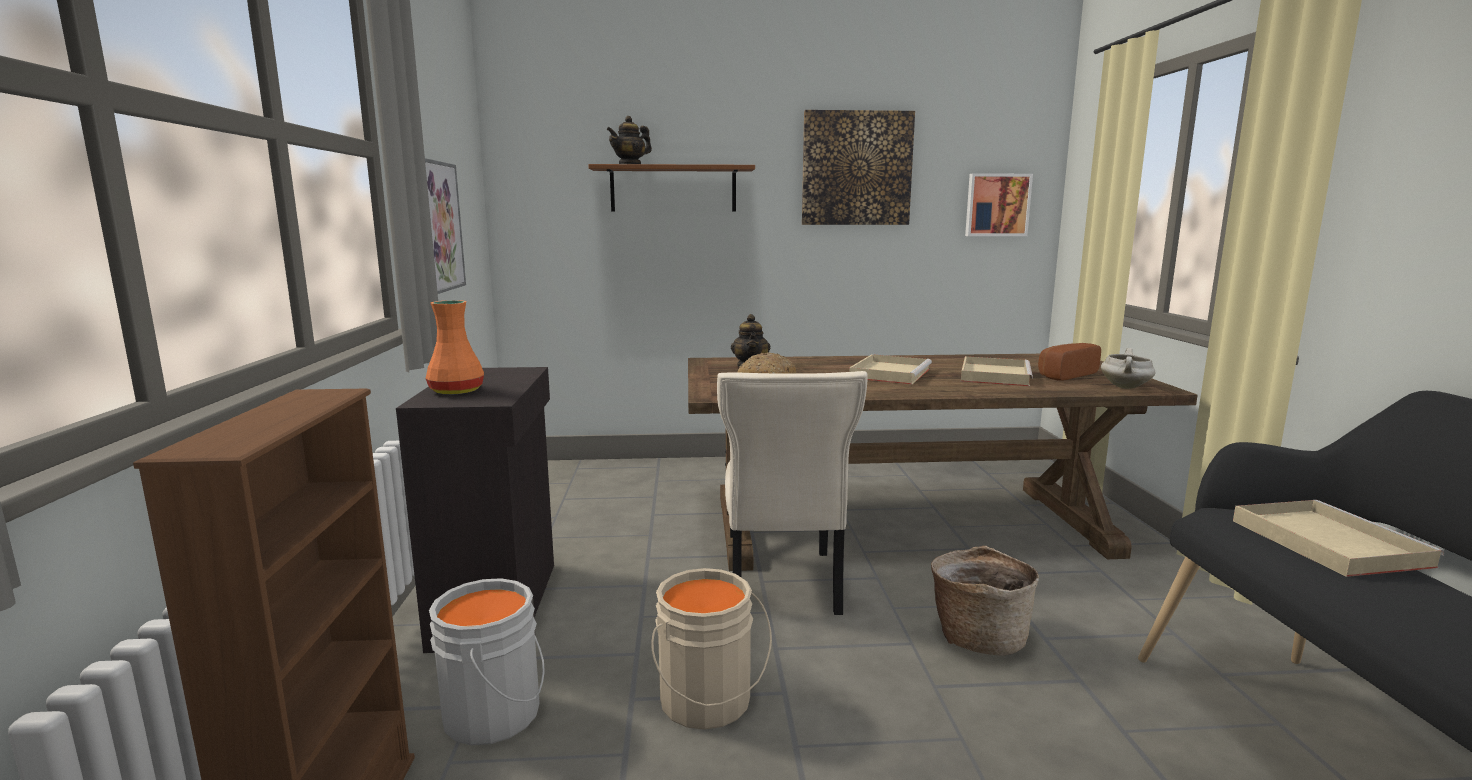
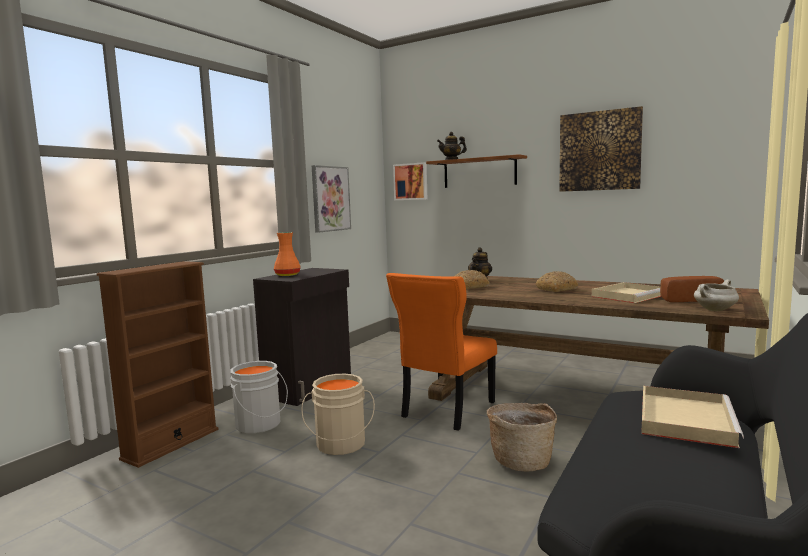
camera: 35 degrees right, 5 degrees down
(782, 585) = (446, 411): beige chair -> orange chair
(890, 373) = (556, 289): beige tray -> bread
(997, 205) = (719, 170): picture -> picture (411, 181)

